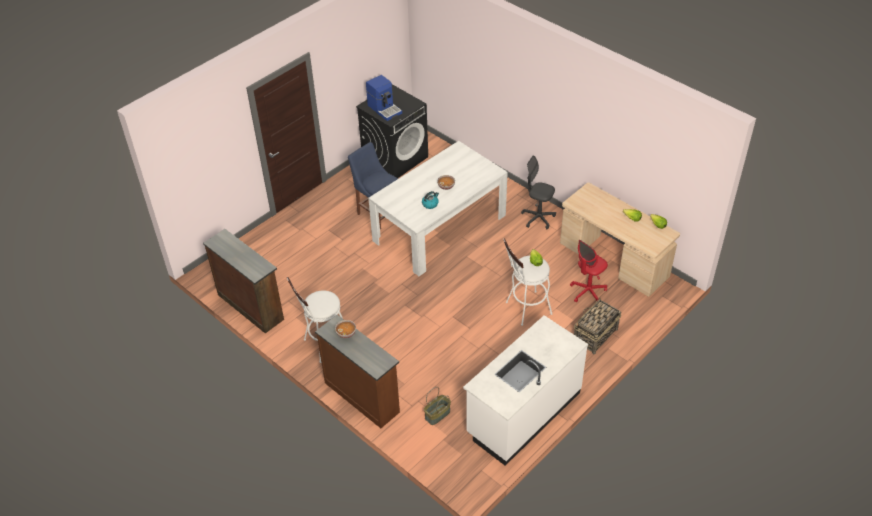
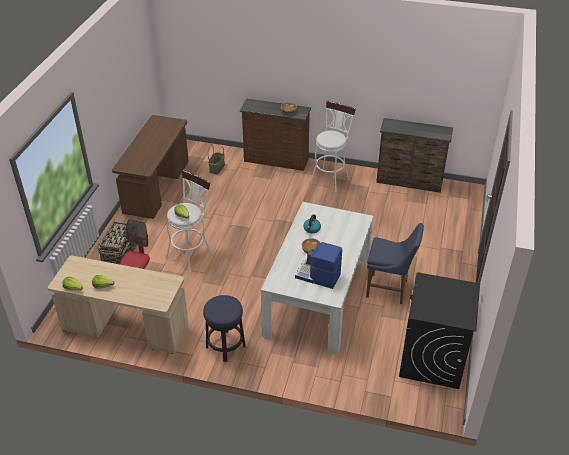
camera: 150 degrees right, 5 degrees down
(385, 109) = (445, 291): coffee machine -> coffee machine (318, 276)
(523, 413) = (156, 187): white counter -> brown desk
(538, 218) = (225, 346): grey office chair -> stool

